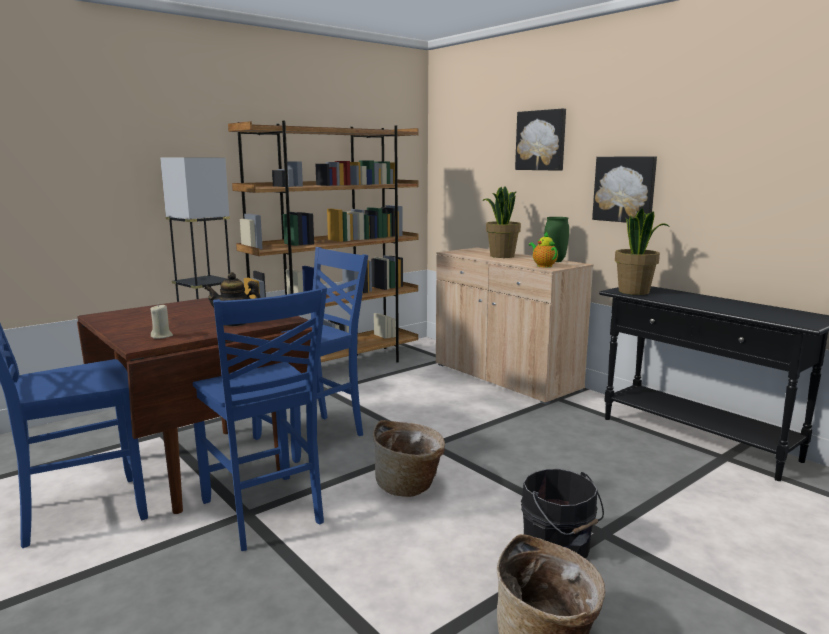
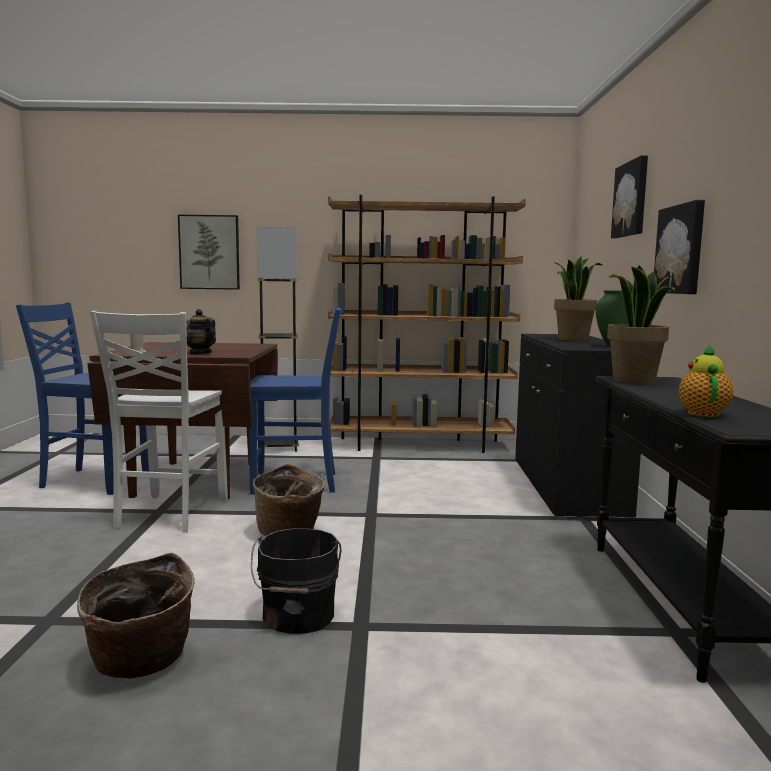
camera: 40 degrees right, 5 degrees down
(74, 184) = (209, 252): none -> picture
(264, 513) = (169, 514): blue chair -> white chair
(505, 377) = (566, 487): beige cabinet -> black cabinet
(543, 265) = (577, 347): teapot -> teapot (702, 413)

